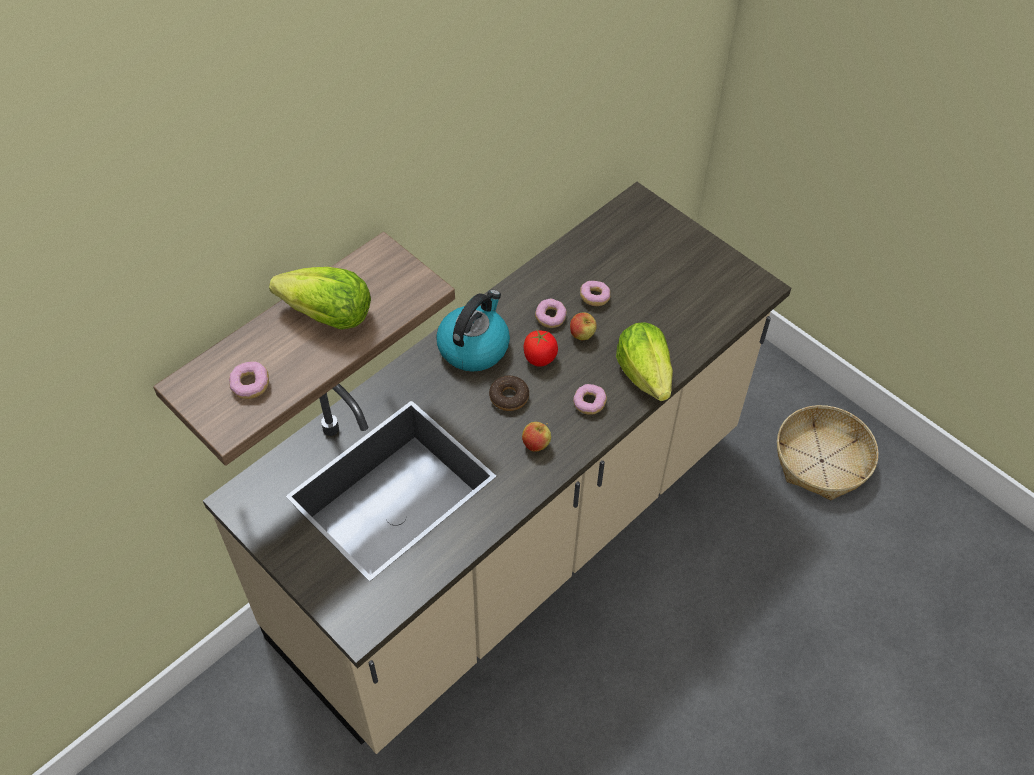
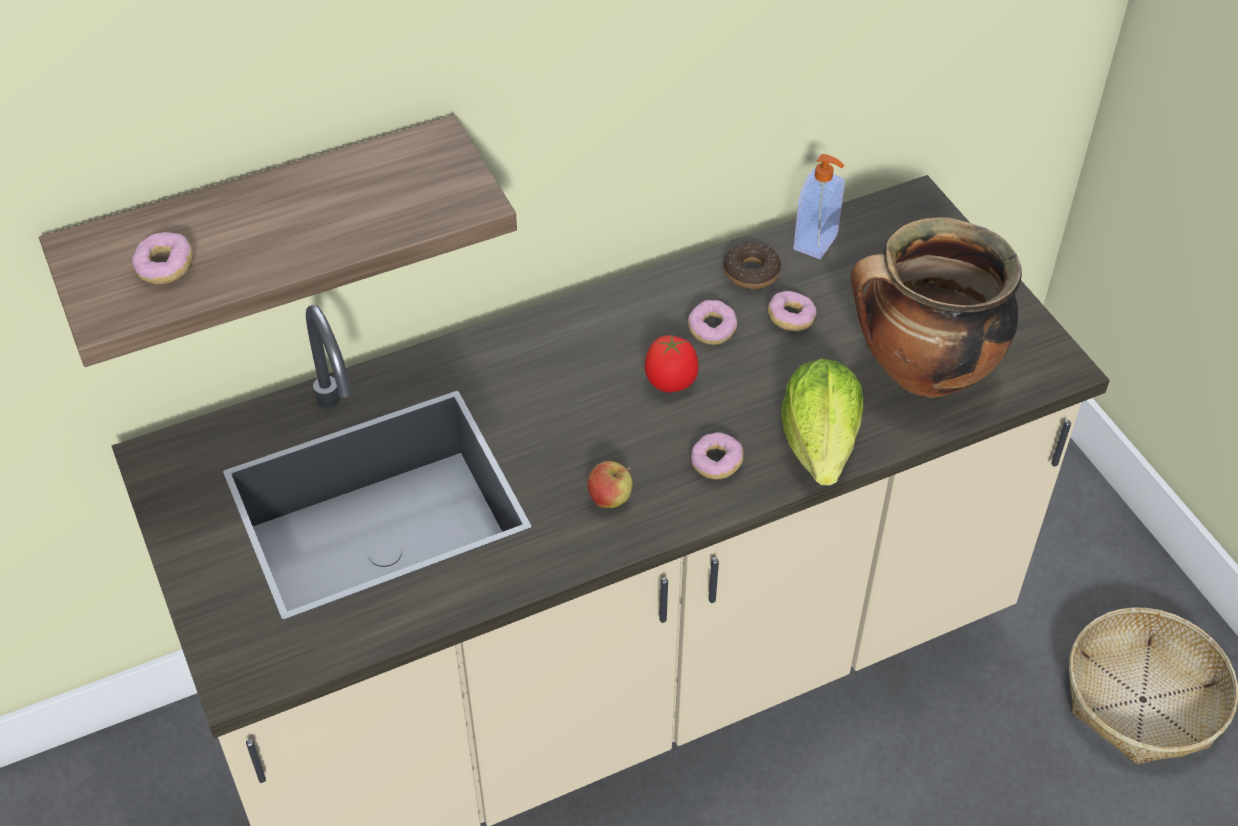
camera: 20 degrees right, 5 degrees down
(328, 316) = (319, 205): lettuce -> none
(474, 346) = (581, 341): kettle -> none
(509, 397) = (600, 423): donut -> donut (751, 272)
(582, 335) = (748, 366): apple -> none
(589, 243) = (817, 243): none -> soap dispenser
(685, 312) = (922, 374): none -> cooking pot

